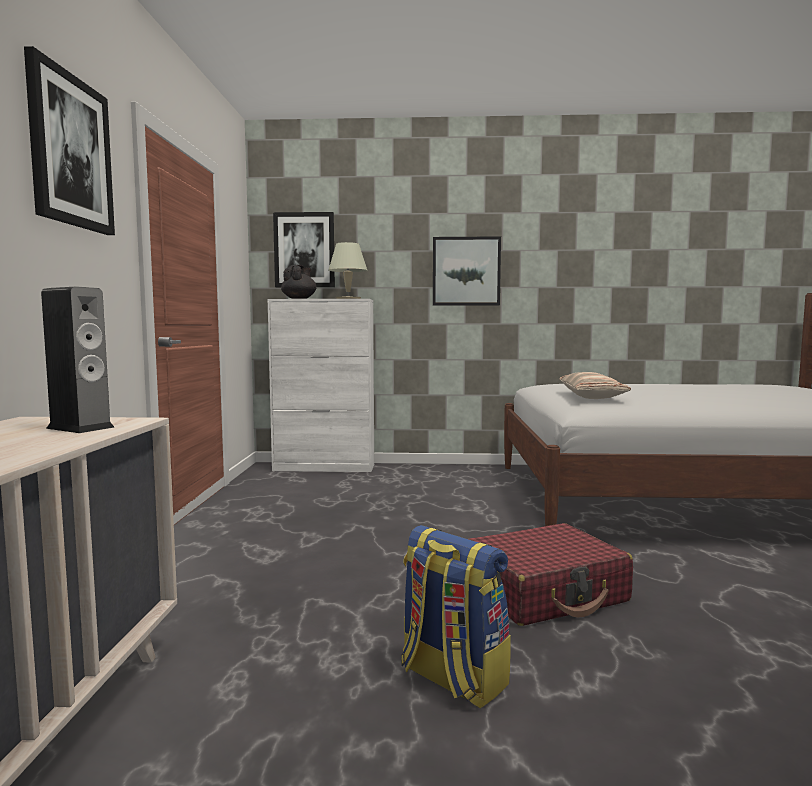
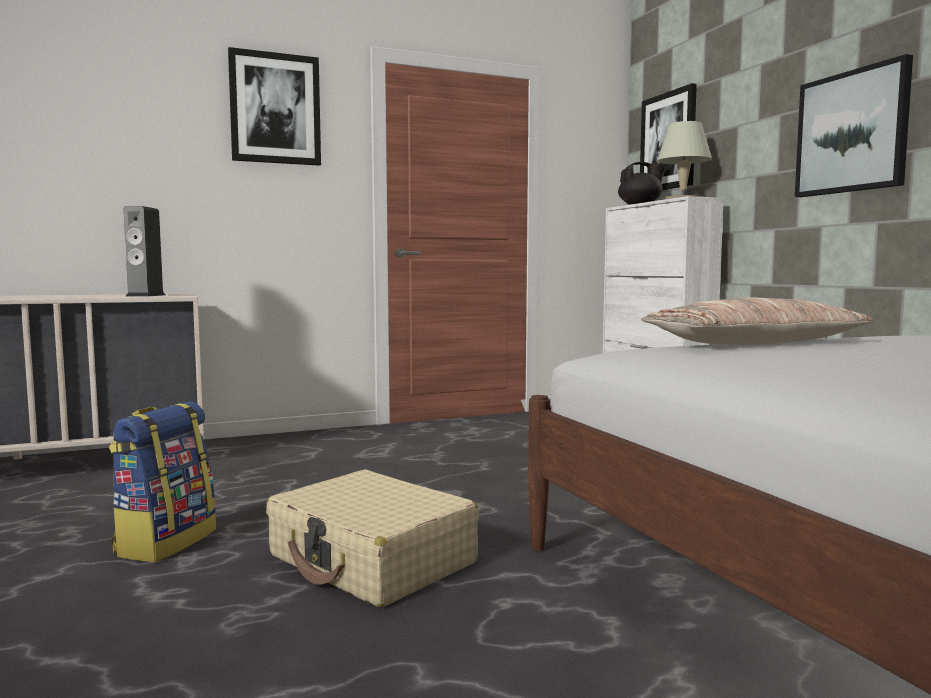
camera: 65 degrees right, 0 degrees up
(546, 592) = (372, 560): red suitcase -> beige suitcase

